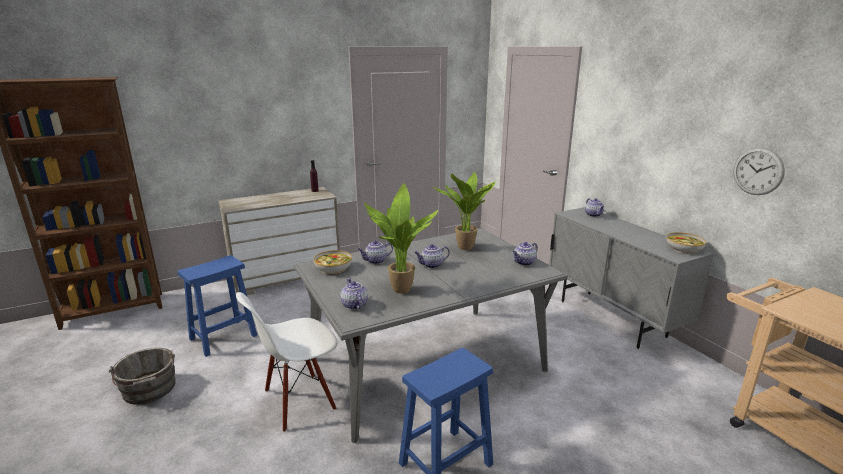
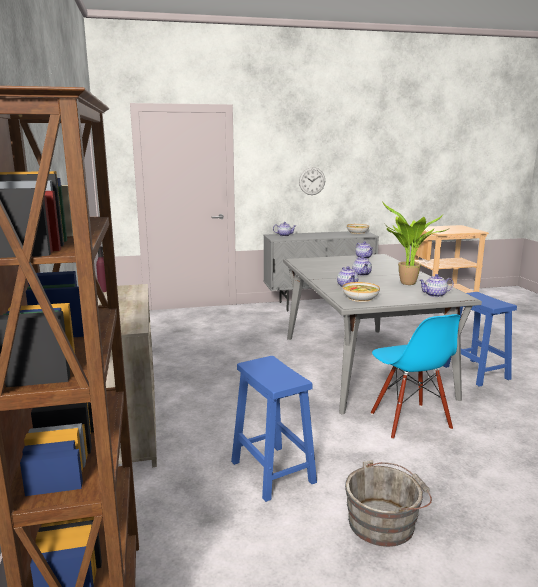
camera: 75 degrees left, 5 degrees down
(299, 401) = (409, 421): white chair -> blue chair
(467, 248) = (331, 265): potted plant -> none
(758, 171) = (378, 175): wall clock -> wall clock (312, 181)

